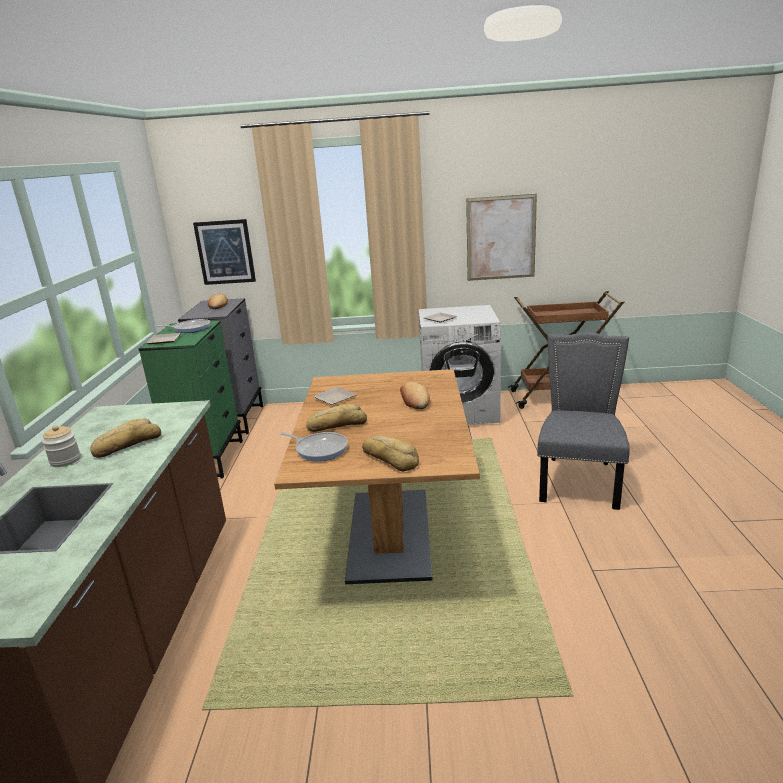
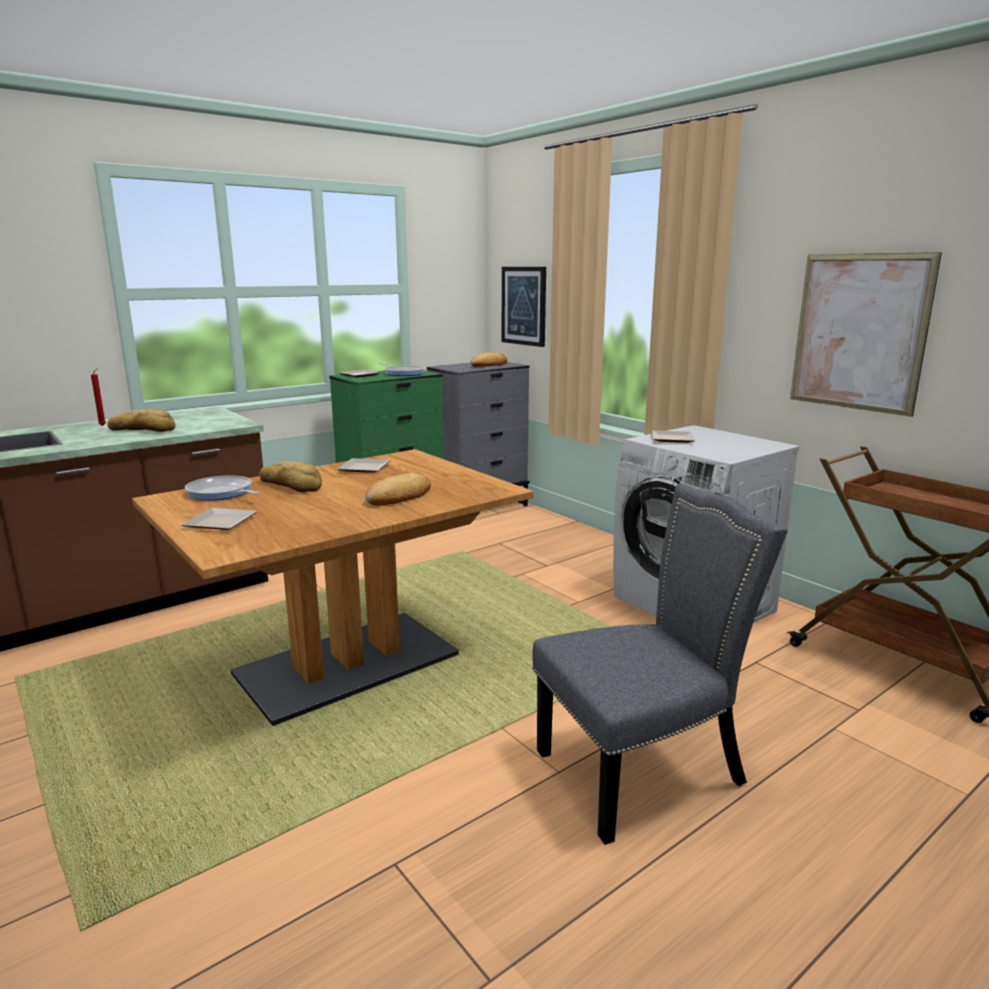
camera: 50 degrees right, 5 degrees down
(65, 460) = (103, 425): jar -> red candle
(319, 449) = (221, 493): frying pan -> frying pan turned 135 degrees clockwise
(391, 458) = (218, 523): bread -> plate

